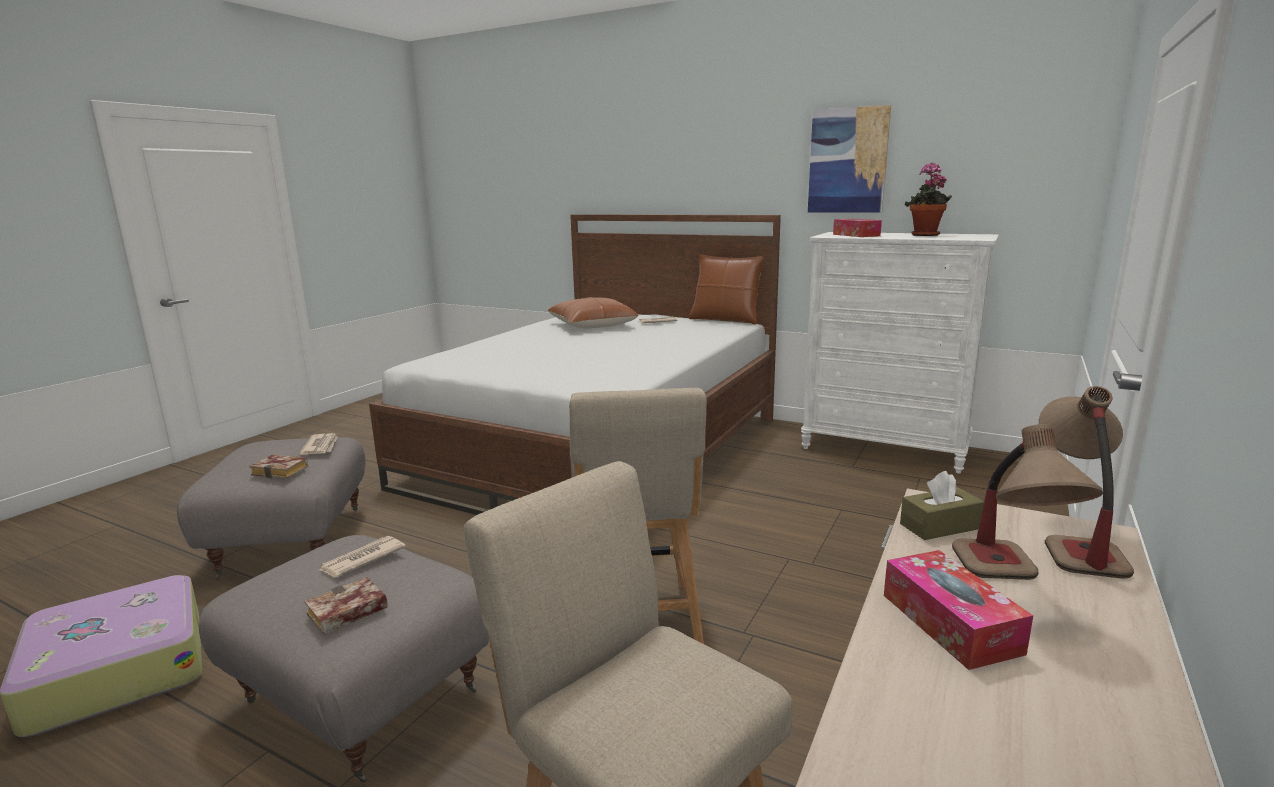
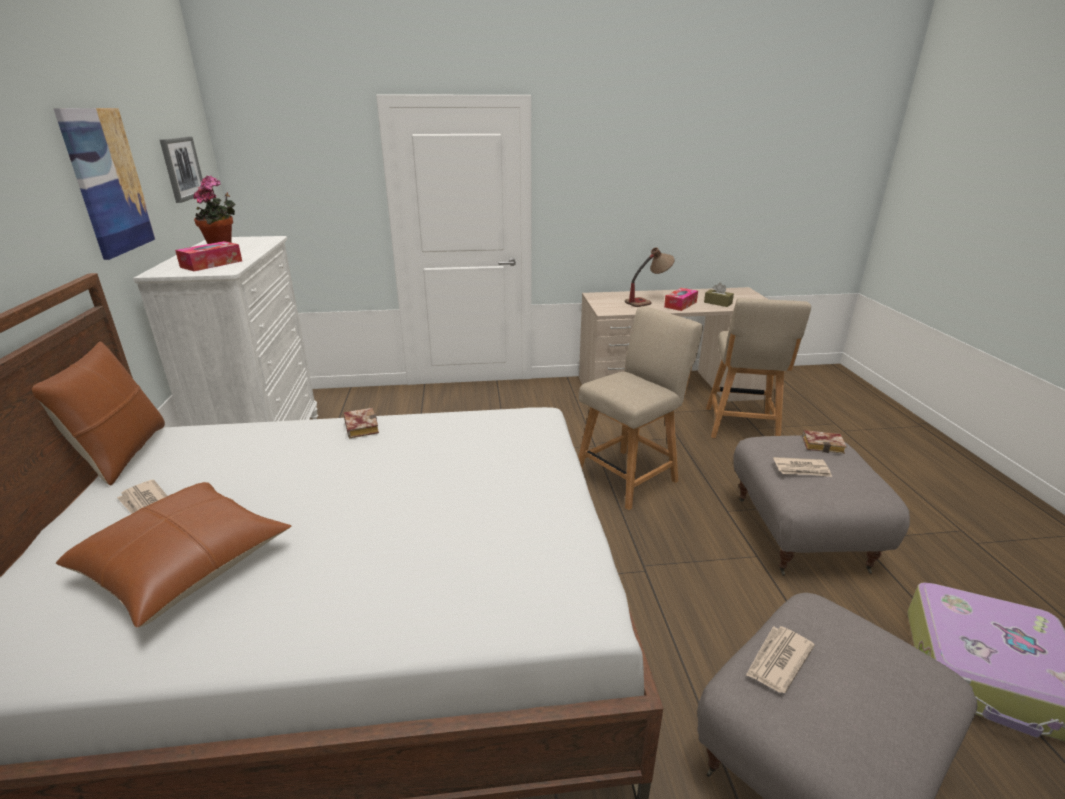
camera: 125 degrees left, 10 degrees up
(283, 471) = (840, 625): book -> book (359, 426)
(940, 526) = (624, 309): brown tissue box -> brown tissue box (718, 303)
(993, 159) = (182, 168): none -> picture
(1073, 540) = (605, 297): table lamp -> none

